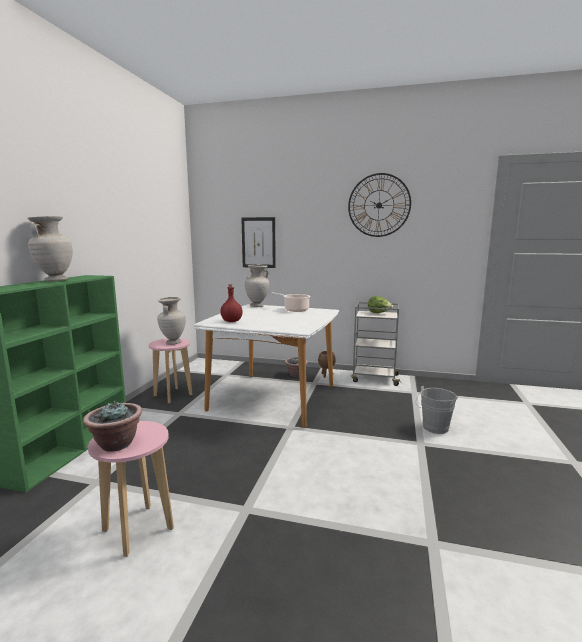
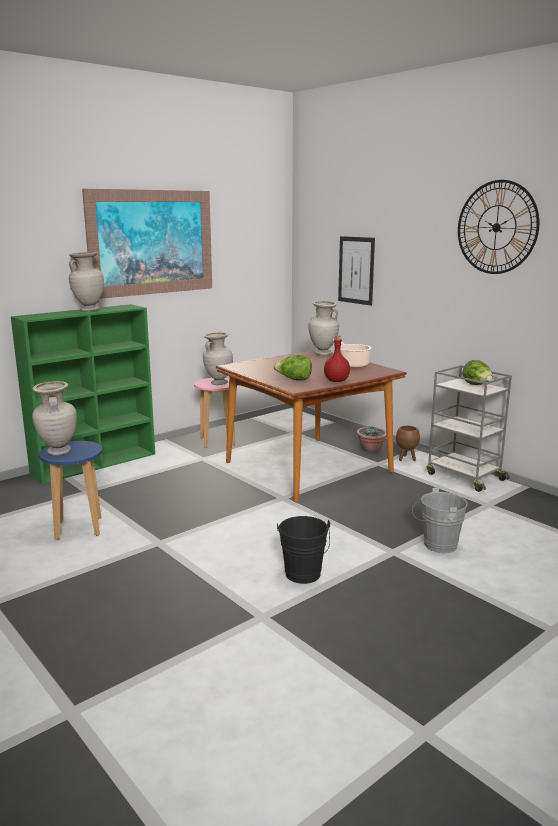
camera: 35 degrees right, 5 degrees up
(99, 214) = (152, 242): none -> picture
(116, 444) = (58, 452): potted plant -> beige vase
(138, 529) = (78, 528): pink stool -> blue stool
(231, 321) = (254, 368): red bottle -> red bottle (336, 381)
(273, 398) = (307, 467): white dining table -> brown dining table
(283, 324) = (294, 380): none -> lettuce
(401, 488) = (303, 576): none -> black bucket

